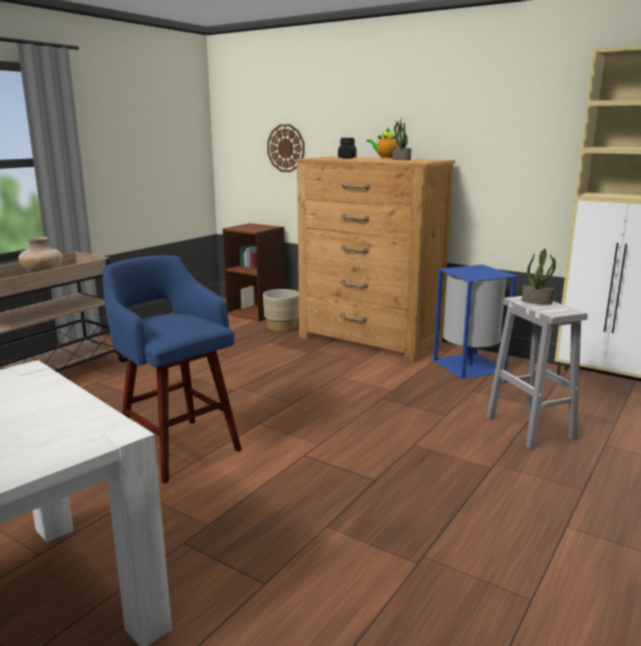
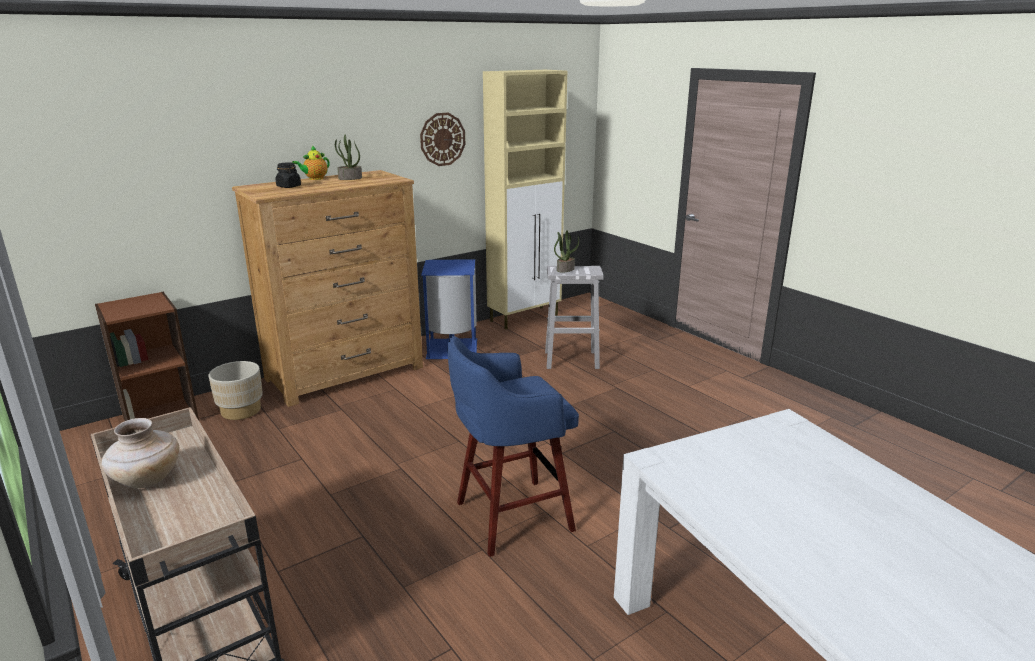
camera: 70 degrees left, 5 degrees up
(286, 148) = (145, 186): wall clock -> wall clock (442, 139)

